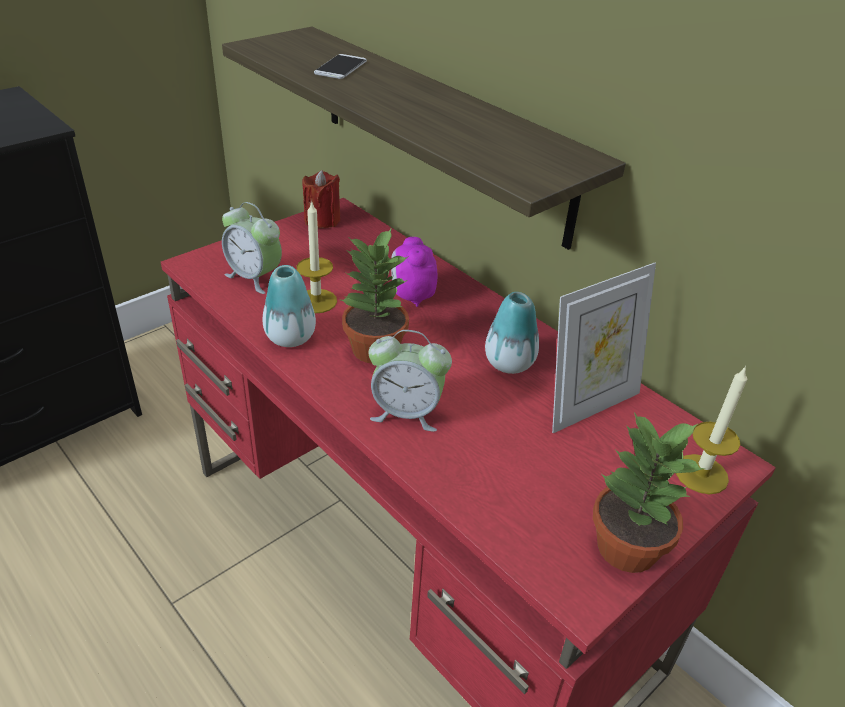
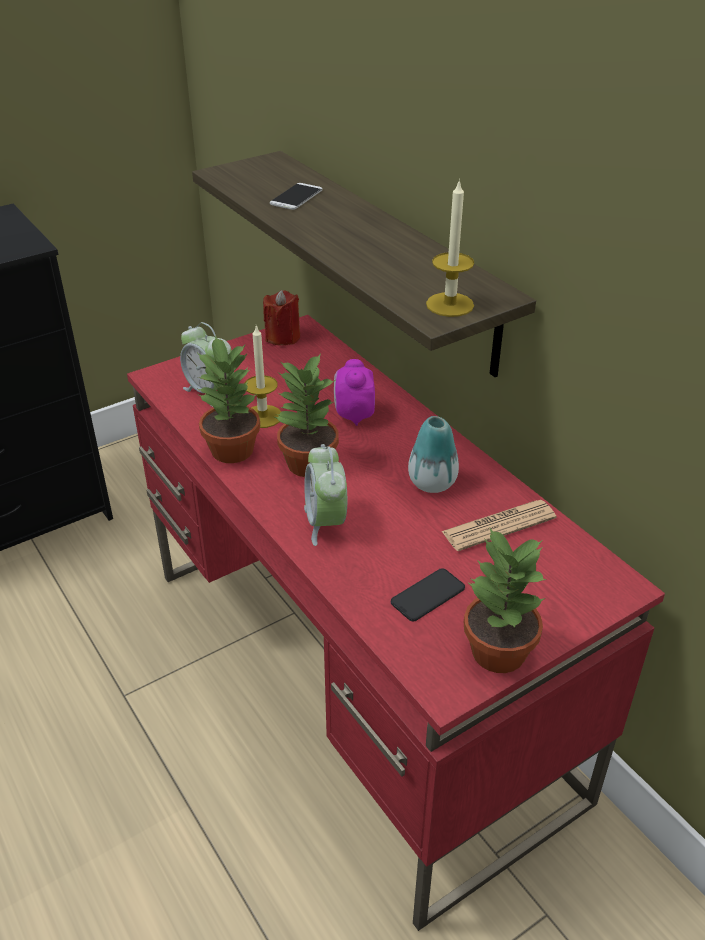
camera: 10 degrees right, 0 degrees up
(290, 337) = (233, 449): vase -> potted plant
(406, 413) = (326, 523): alarm clock -> alarm clock turned 60 degrees clockwise
(535, 487) = (428, 595): none -> phone
(589, 405) = (498, 526): picture frame -> newspaper
(701, 474) = (589, 594): candle -> candle (450, 304)

